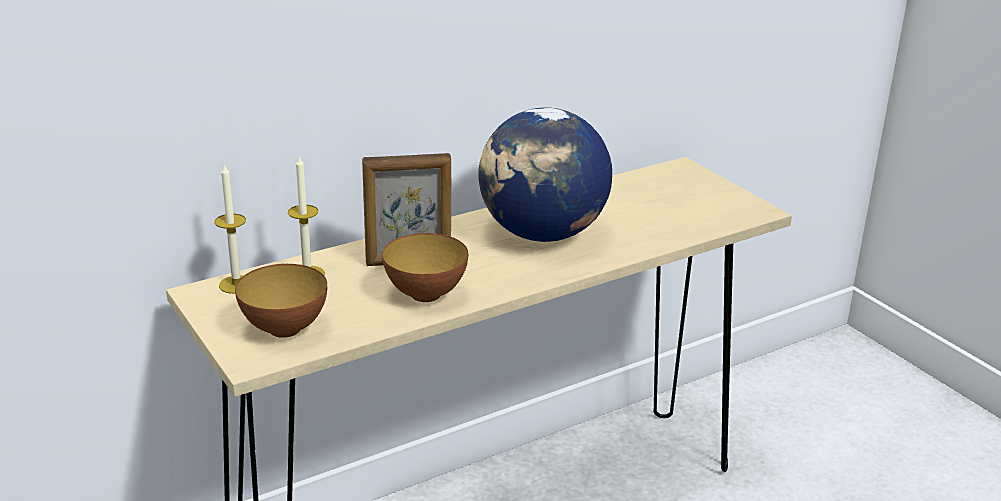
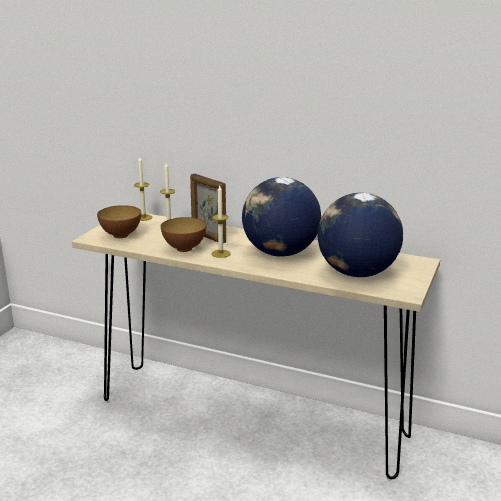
camera: 55 degrees right, 5 degrees down
(485, 274) = (220, 253): none -> candle
(668, 214) = (356, 273): none -> globe

